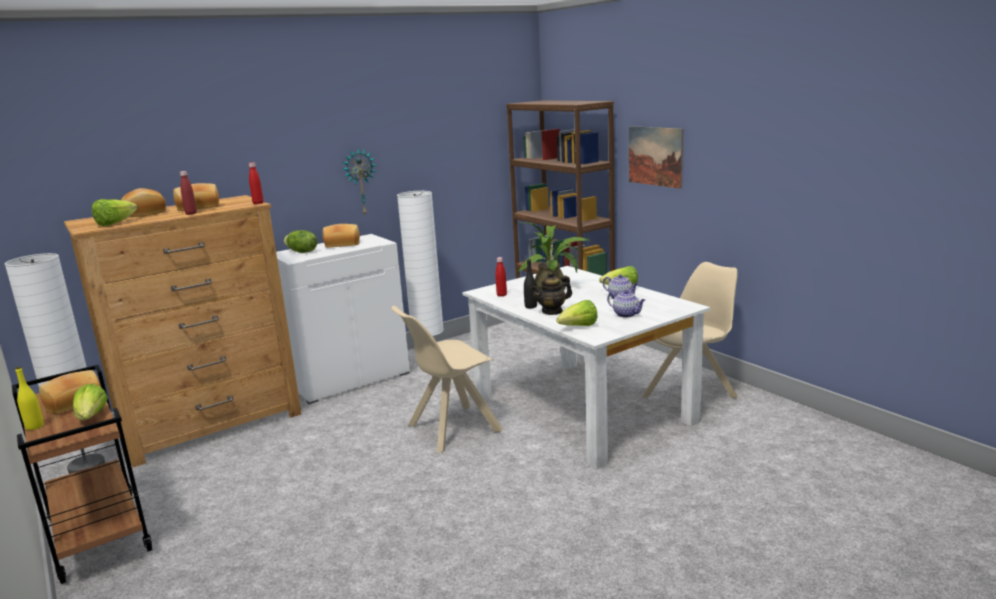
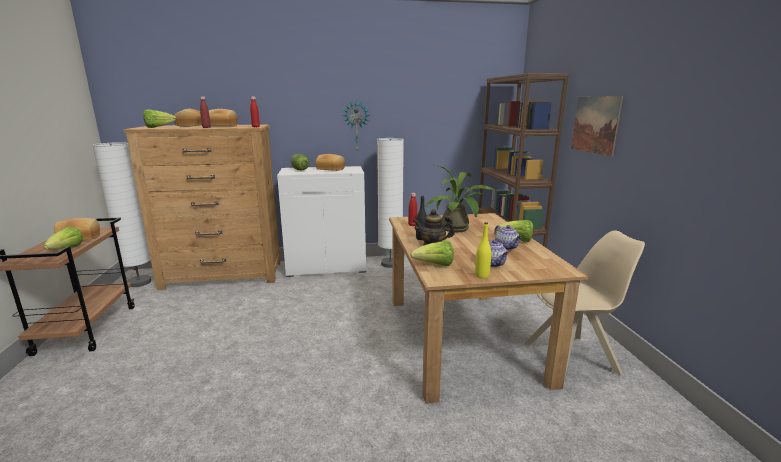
camera: 25 degrees right, 0 degrees up
(34, 426) = (37, 247): yellow bottle -> yellow bottle (482, 276)
(451, 429) = (350, 323): beige chair -> none
(583, 408) = (463, 338): white dining table -> brown dining table

